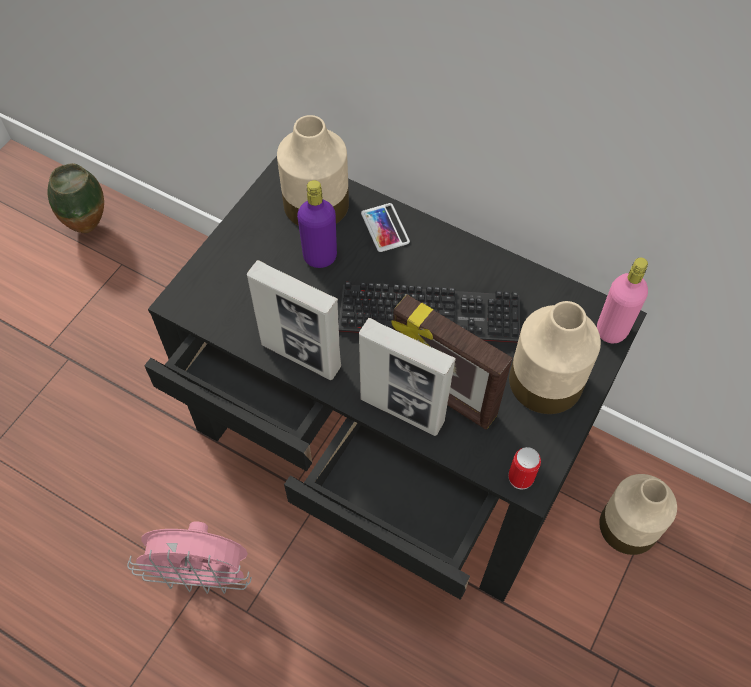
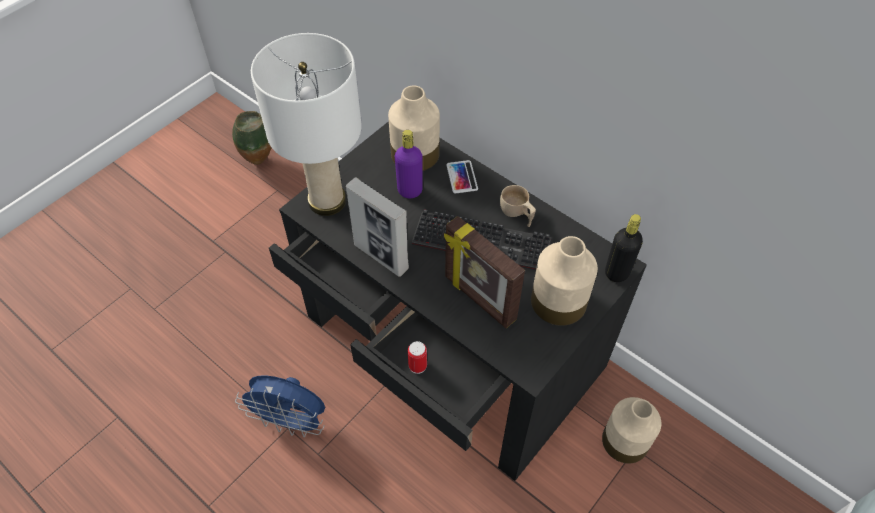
camera: 10 degrees right, 5 degrees down
(203, 575) = (291, 421): pink fan -> blue fan
(211, 287) = (327, 200): none -> white table lamp
(402, 410) = (447, 306): picture frame -> none
(467, 269) = (516, 214): none -> beige cup
(520, 478) = (524, 366): can -> can (417, 365)
(611, 330) = (617, 273): pink bottle -> black bottle

